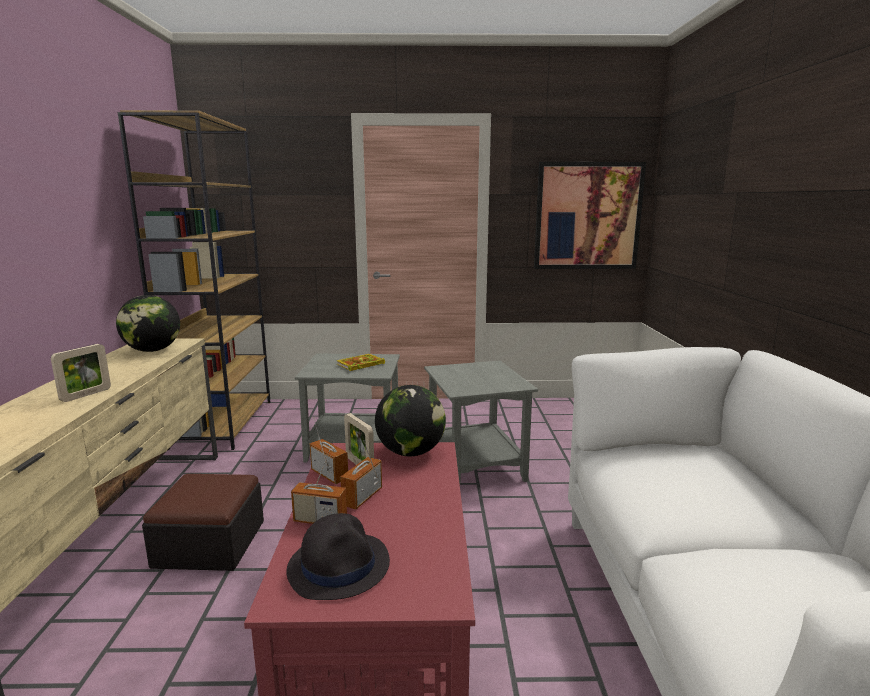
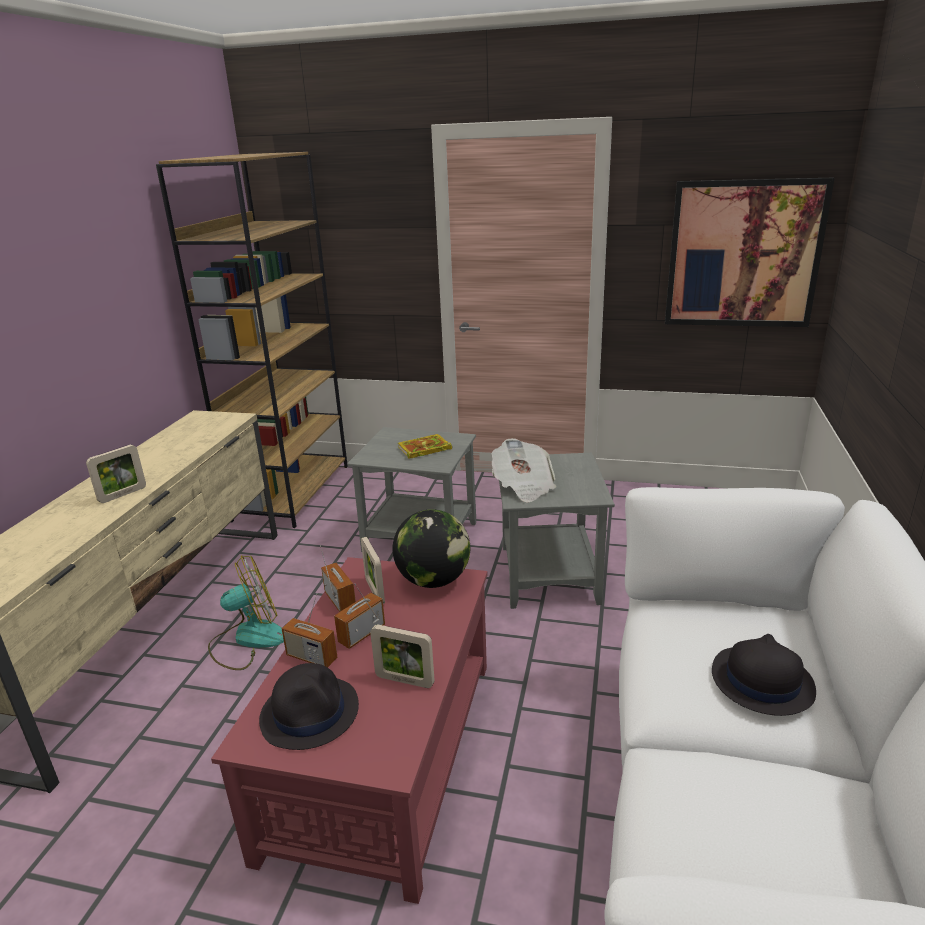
camera: 15 degrees right, 10 degrees up
(152, 350) = (200, 431): globe -> none
(210, 543) = (248, 639): ottoman -> fan
(422, 528) = (404, 680): none -> picture frame
(458, 382) = (523, 486): none -> newspaper
(724, 491) = (761, 681): none -> black hat

